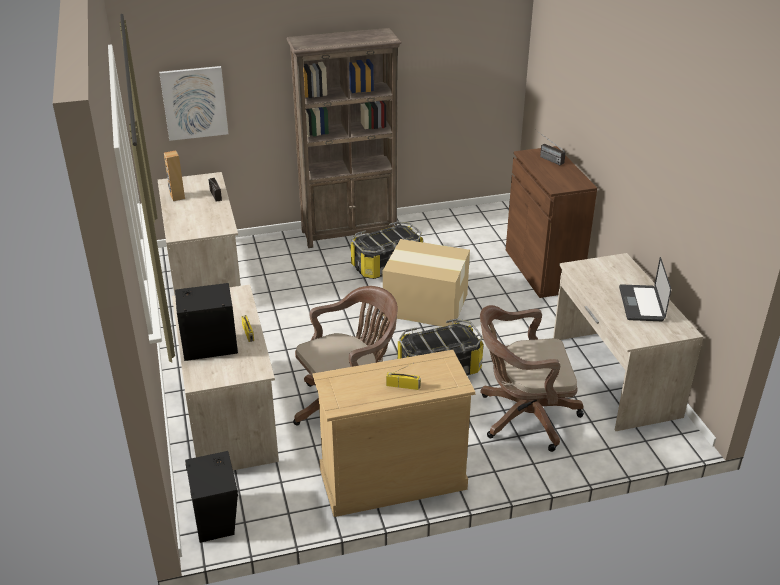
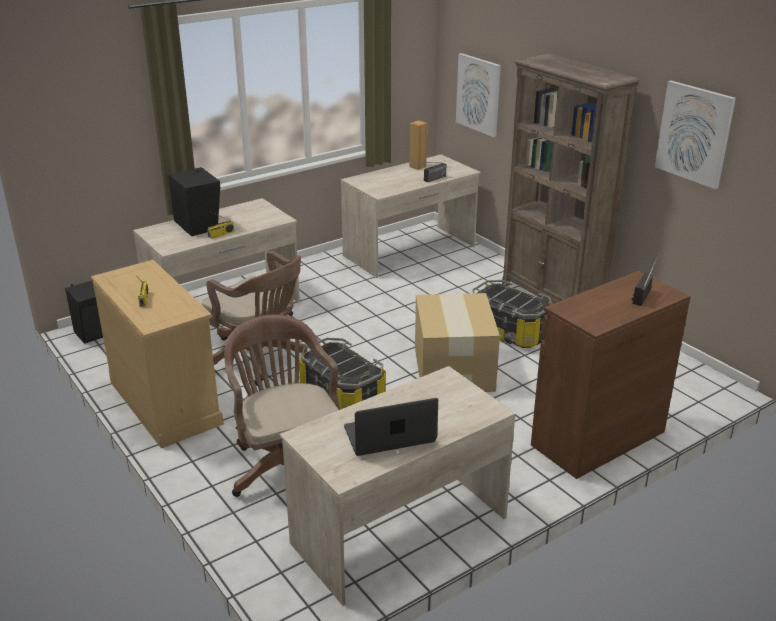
camera: 70 degrees right, 5 degrees down
(441, 51) = (694, 133): none -> picture

